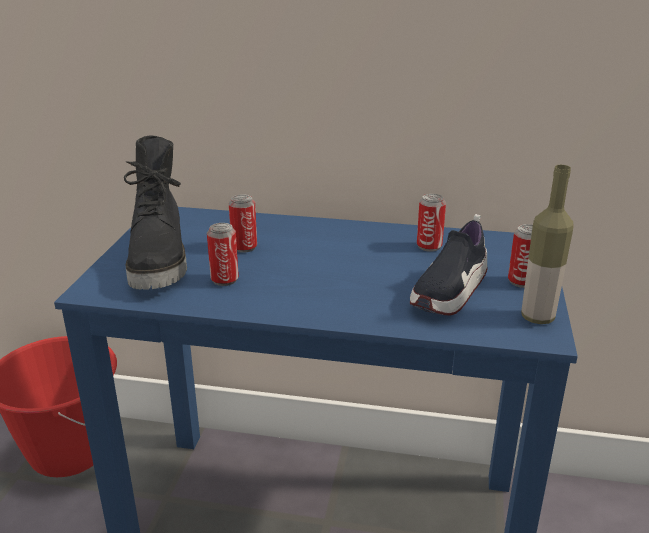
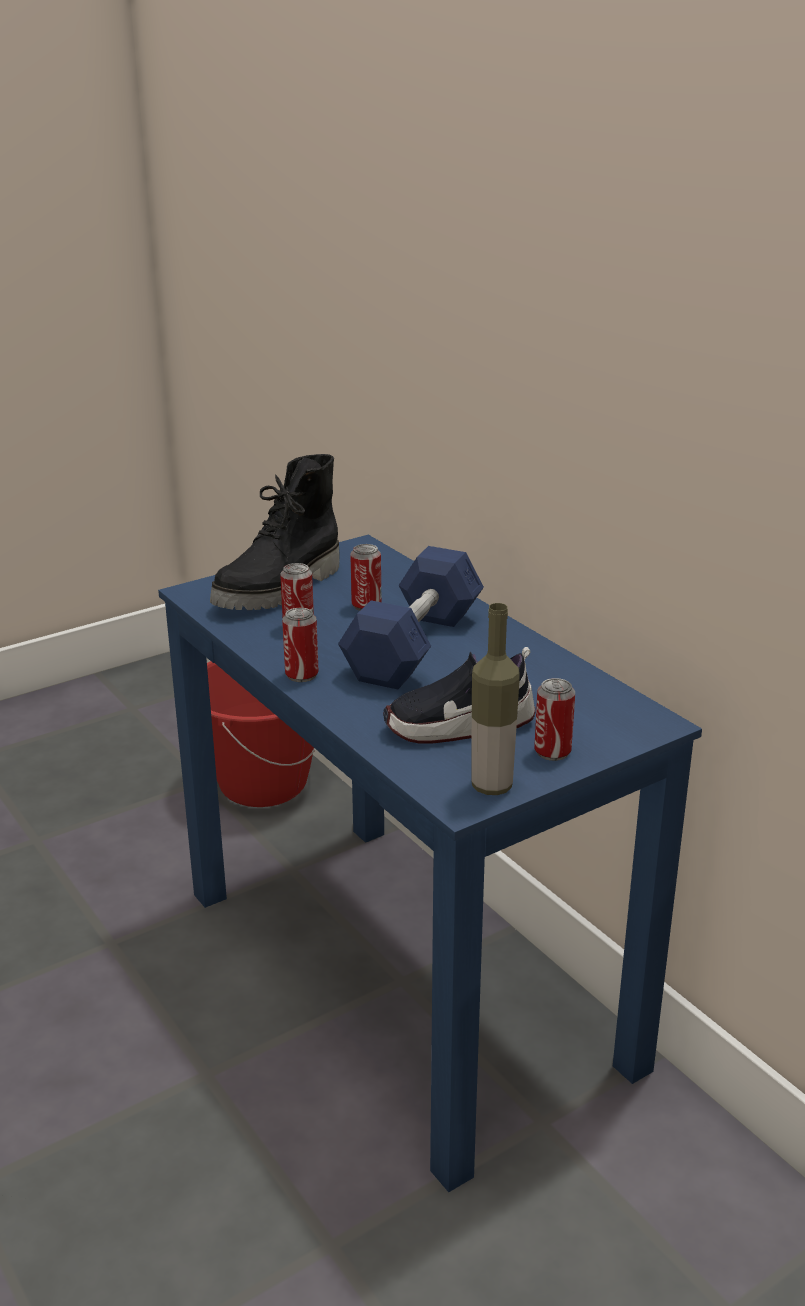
camera: 45 degrees right, 0 degrees up
(325, 259) = (414, 646): none -> blue dumbbell
(429, 246) = (535, 679): can -> can (301, 675)

